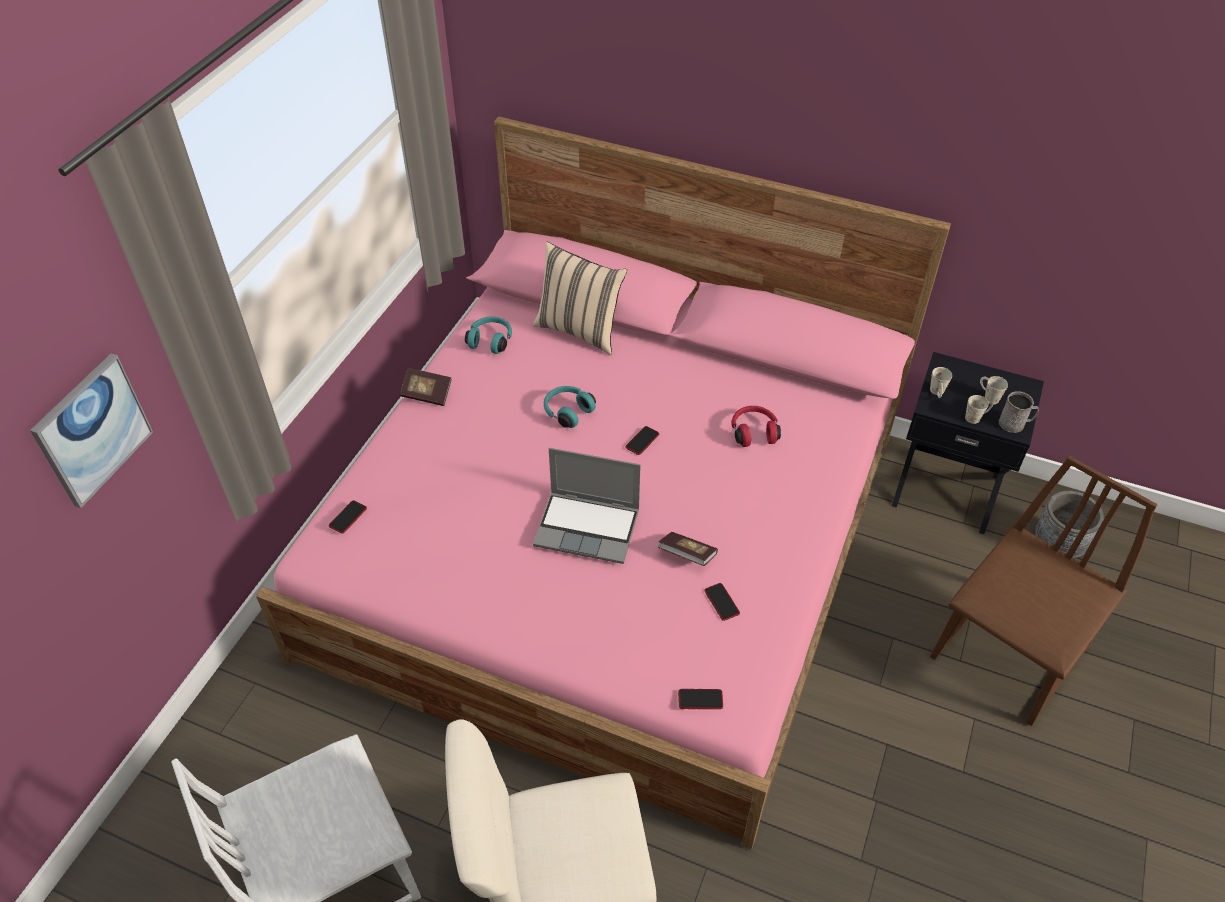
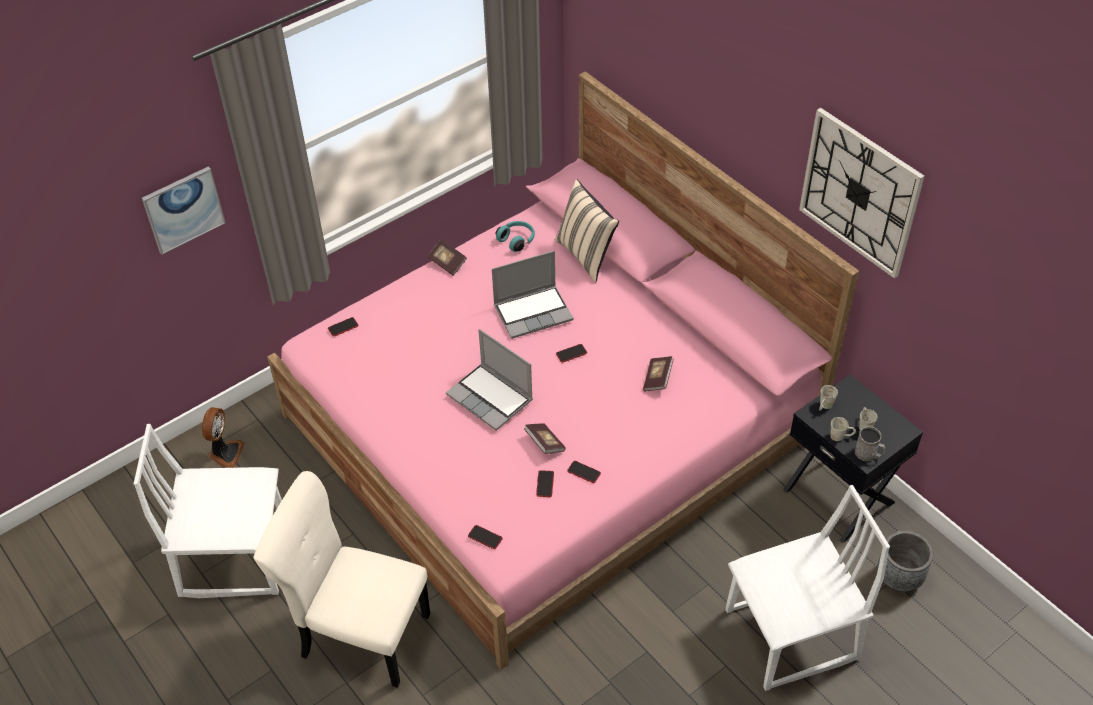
camera: 30 degrees right, 0 degrees up
(236, 745) = (225, 453): none -> fan
(567, 411) = (533, 312): turquoise headphones -> laptop
(753, 432) = (657, 379): red headphones -> book
(754, 569) = (584, 472): none -> phone
(947, 125) = (859, 192): none -> wall clock
(1011, 653) = (792, 636): brown chair -> white chair

